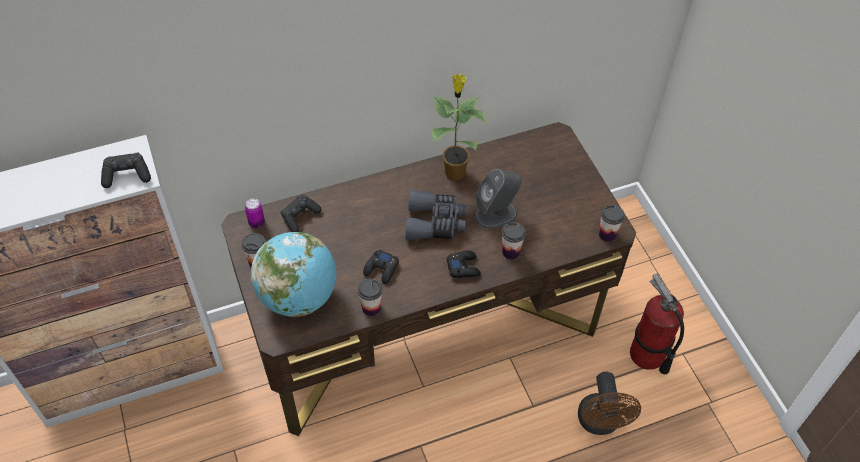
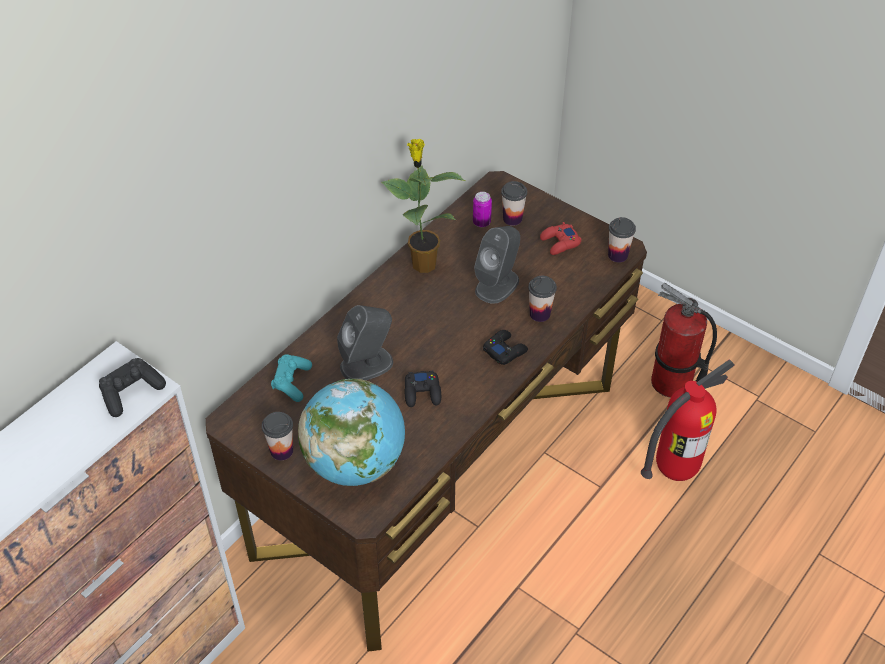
camera: 30 degrees left, 5 degrees down
(256, 222) = (246, 411): can -> can (481, 222)
(300, 217) = (292, 382): black game controller -> turquoise game controller
(359, 229) = (367, 364): none -> grey speaker
(371, 308) = (442, 435): cup -> cup (512, 219)
(435, 222) = (442, 321): grey binoculars -> none
(569, 203) = (560, 243): none -> red game controller
(600, 423) = (675, 469): brown fan -> fire extinguisher

